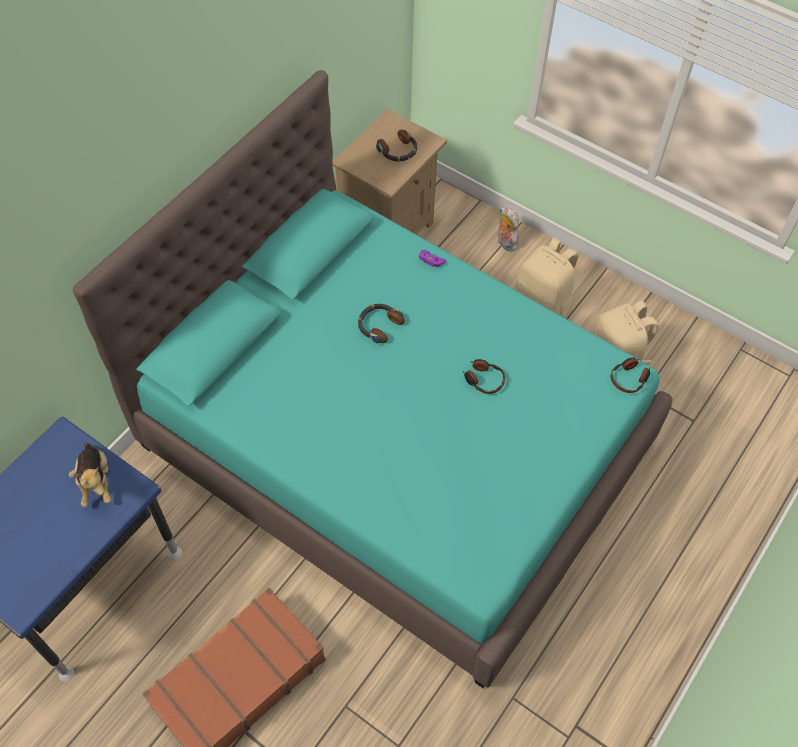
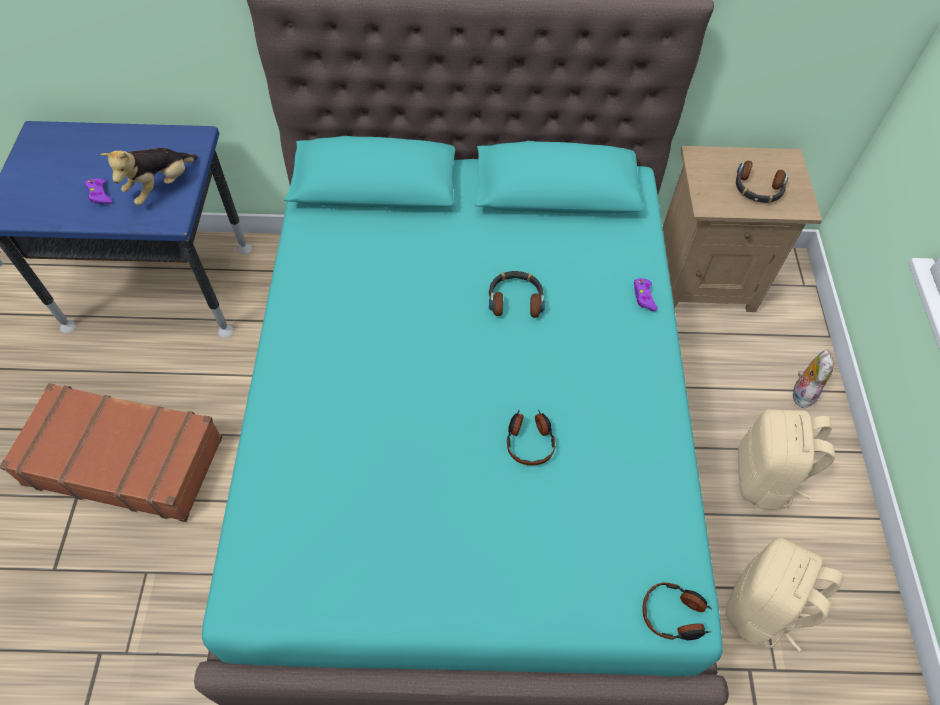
camera: 55 degrees right, 0 degrees up
(65, 528) = (100, 195): none -> purple game controller

